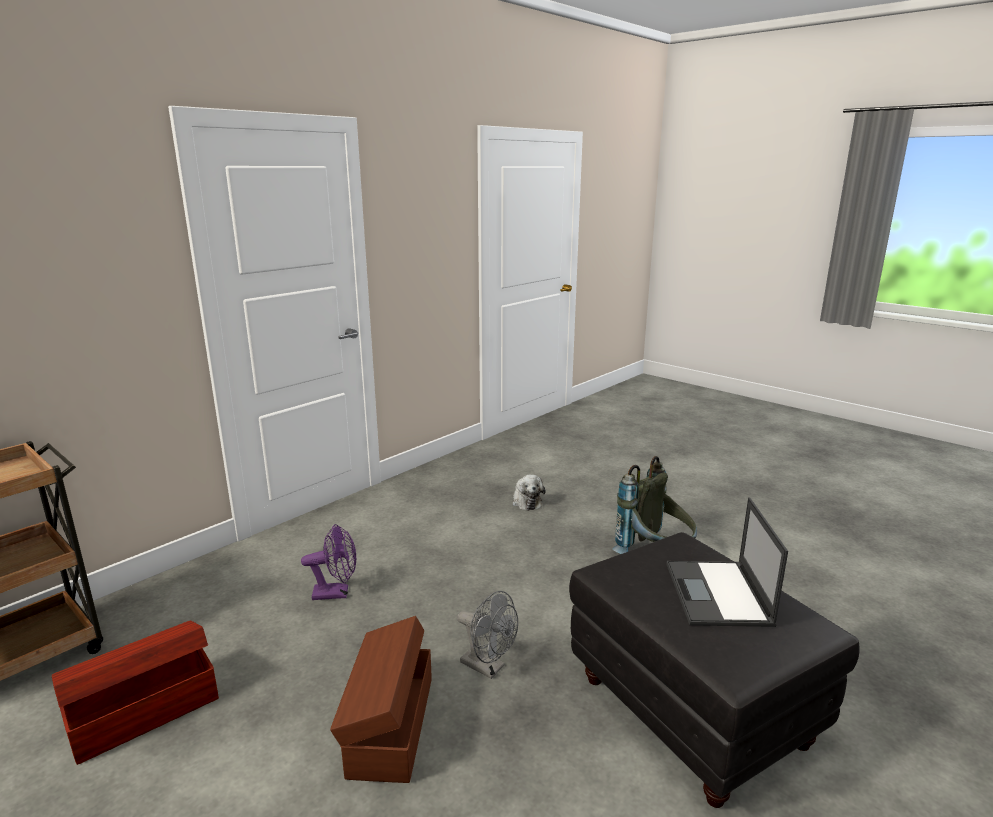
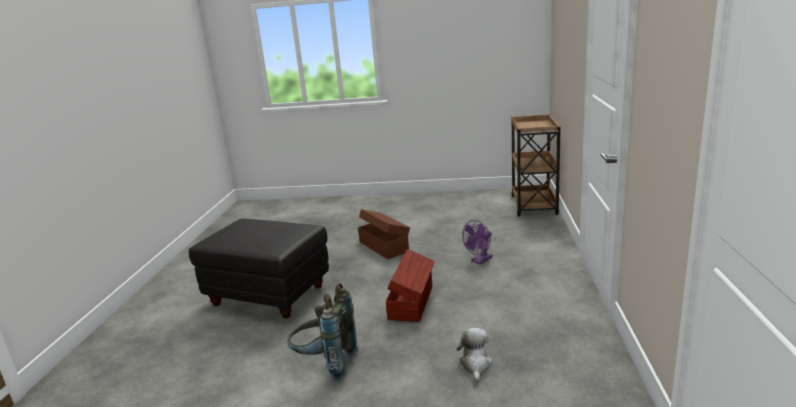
camera: 145 degrees right, 0 degrees up
(142, 711) = (467, 218): brown storage box -> brown storage box (412, 302)
(488, 667) = (369, 271): grey fan -> none
(526, 501) = (475, 365): plush toy -> plush toy turned 60 degrees clockwise
(718, 594) = (251, 236): laptop -> none

